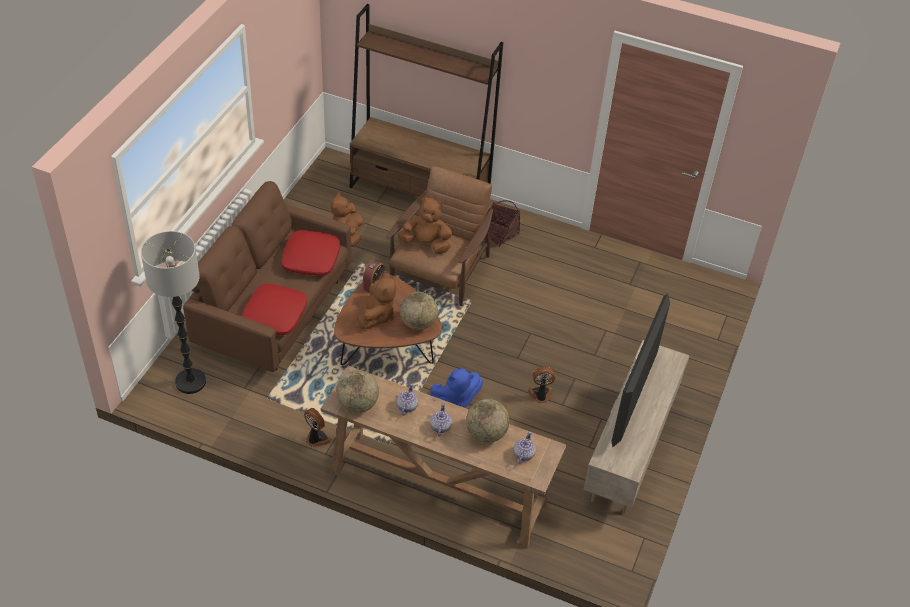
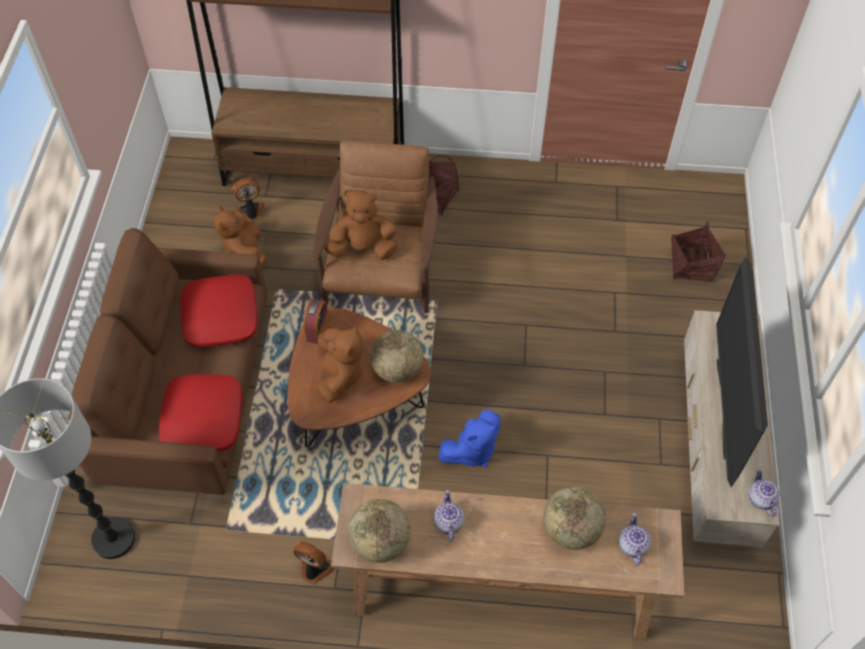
camera: 15 degrees left, 10 degrees up
(440, 427) = (506, 540): teapot -> teapot (760, 499)
(540, 395) = (573, 409): fan -> fan (251, 212)
(673, 328) = (691, 265): none -> basket

